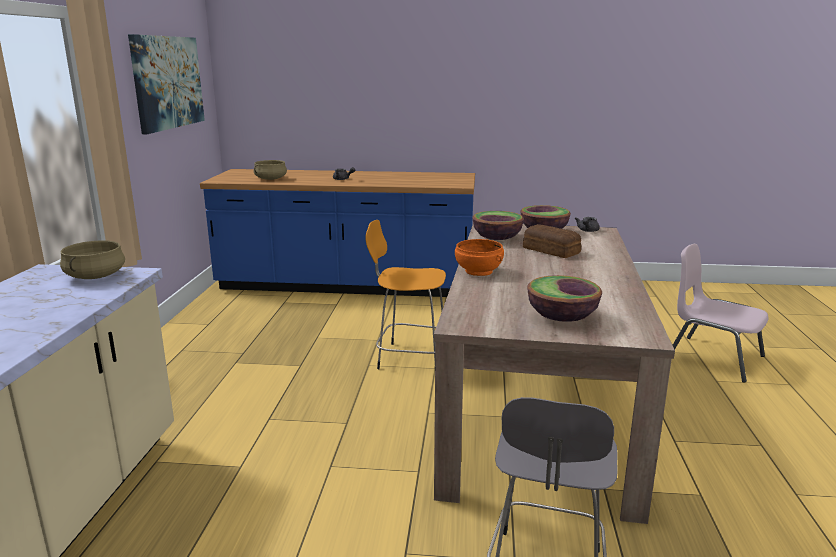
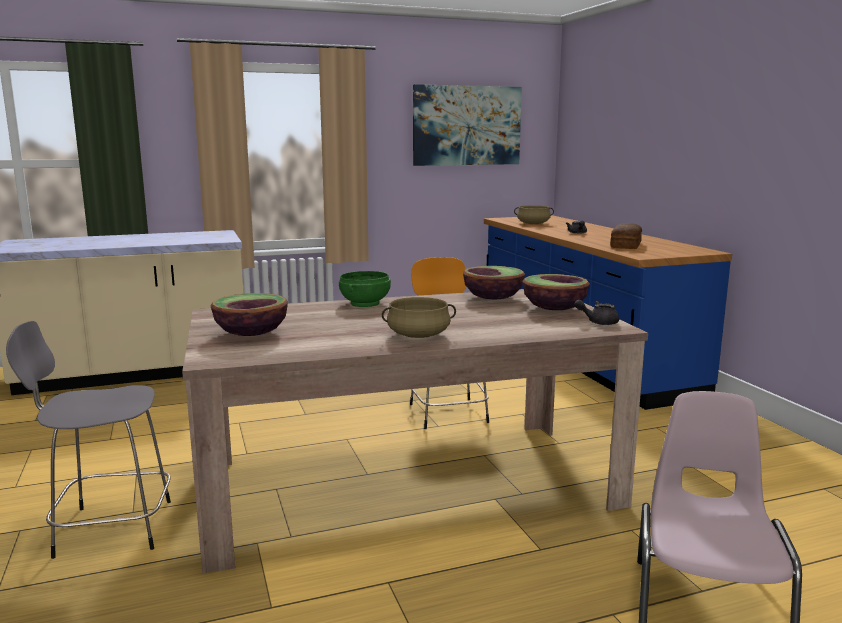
camera: 65 degrees right, 5 degrees down
(96, 276) = (215, 237): beige cooking pot -> beige cooking pot (418, 335)
(479, 271) = (365, 303): orange bowl -> green bowl
(551, 250) = (478, 316): bread -> bread (626, 245)

